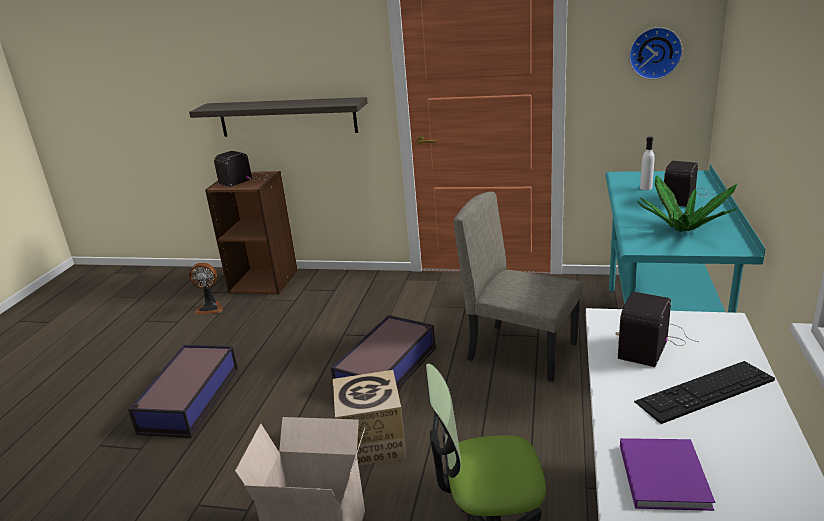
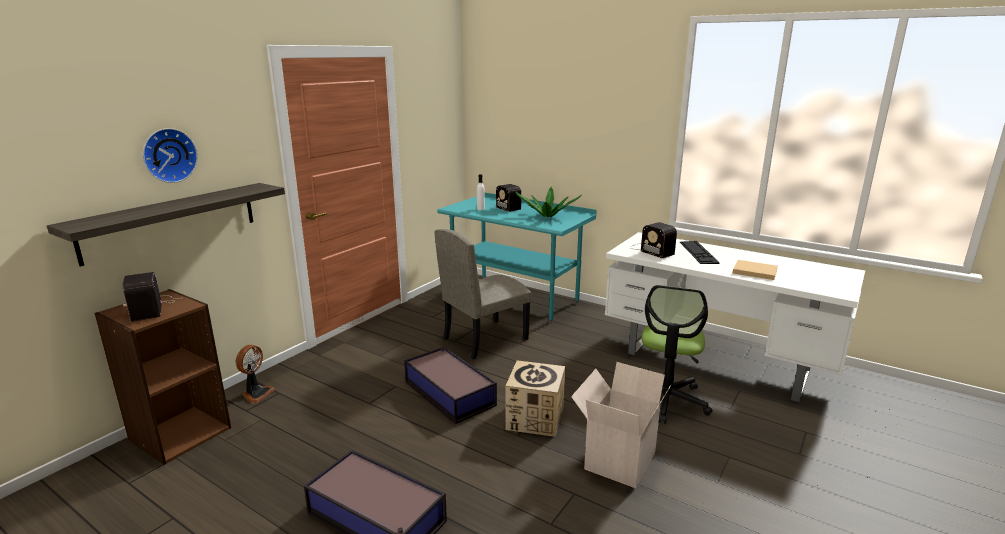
camera: 70 degrees left, 5 degrees down
(210, 308) = (181, 484): fan -> fan (256, 394)
(655, 53) = (438, 124): wall clock -> wall clock (168, 155)
(663, 474) = (753, 271): purple book -> beige book

